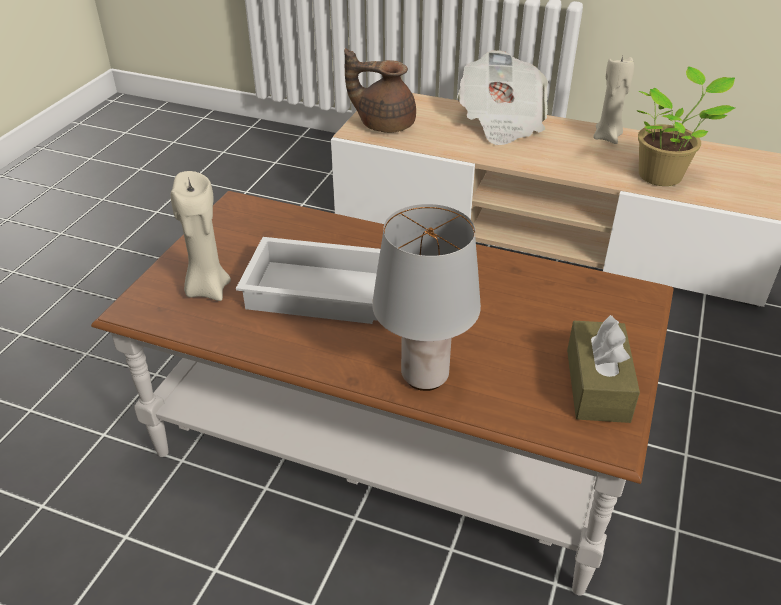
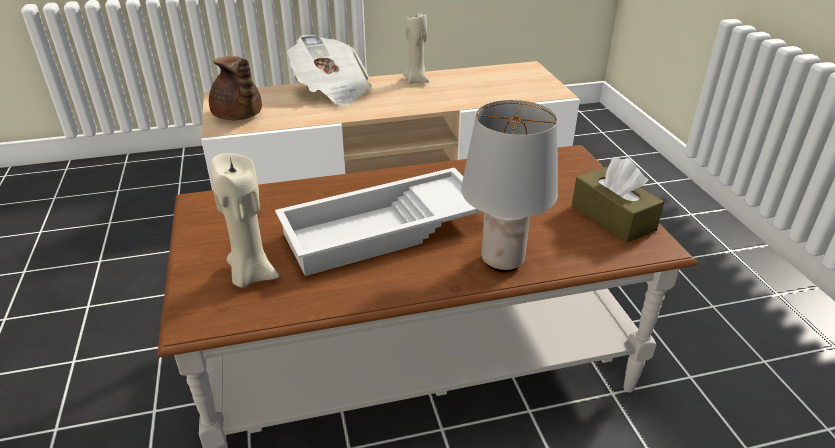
camera: 35 degrees left, 5 degrees down
(384, 124) = (238, 116): brown teapot -> brown teapot turned 105 degrees counterclockwise
(663, 175) = (476, 93): potted plant -> none

